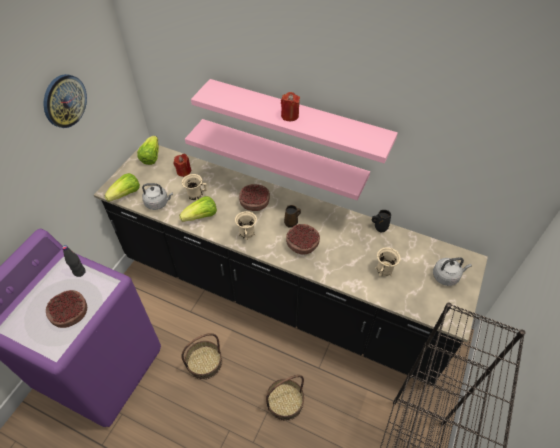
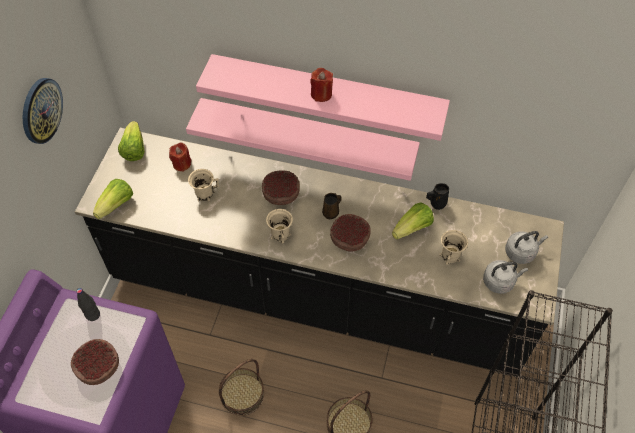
camera: 10 degrees left, 5 degrees up
(158, 203) = (161, 211): grey kettle -> grey kettle (500, 281)
(201, 217) = (219, 221): lettuce -> lettuce (412, 228)

